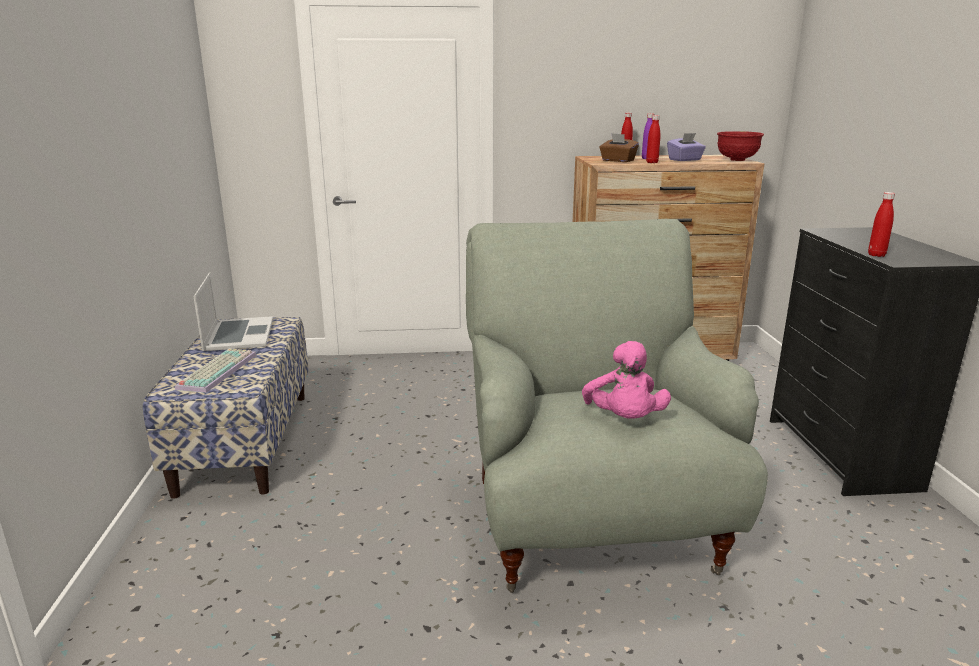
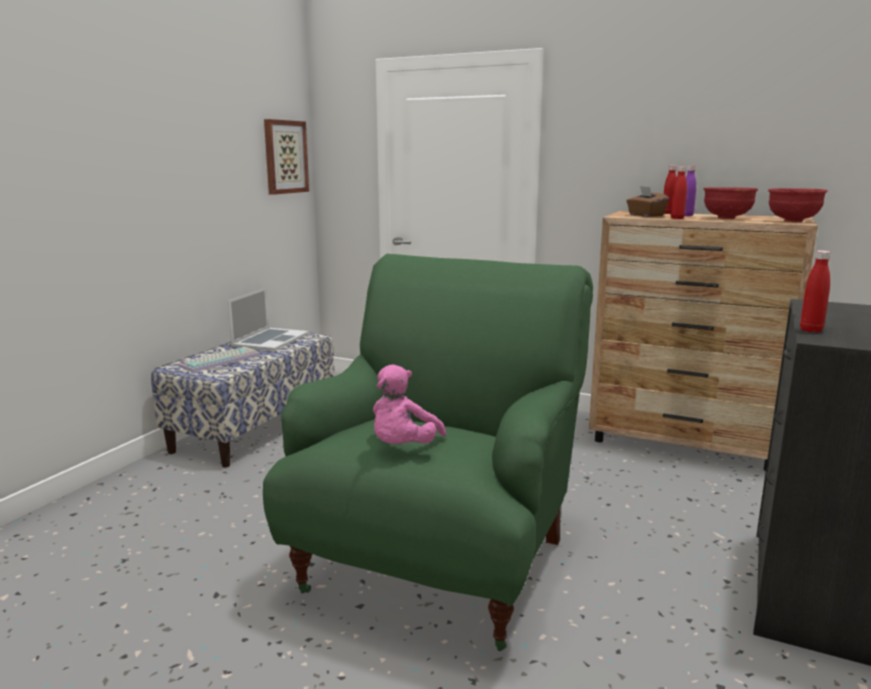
camera: 30 degrees right, 5 degrees down
(193, 108) = (285, 157): none -> picture
(589, 520) = (438, 563): grey armchair -> green armchair
(685, 160) = (727, 218): purple tissue box -> red bowl

